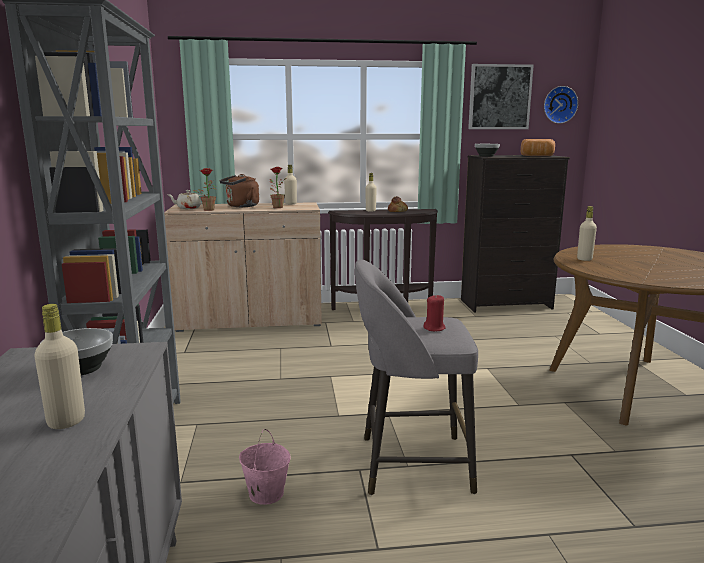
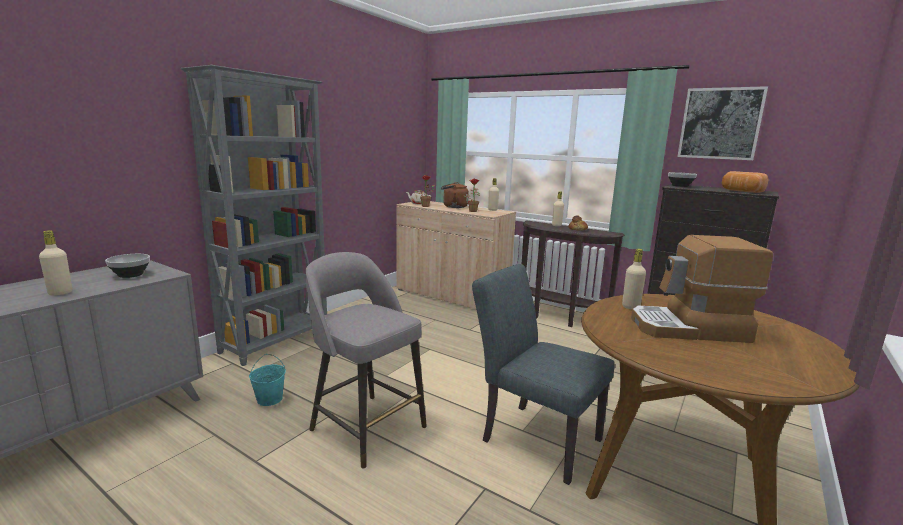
camera: 40 degrees right, 0 degrees up
(265, 493) = (269, 399): pink bucket -> turquoise bucket
(434, 328) = (371, 320): red candle -> none
(532, 405) = (533, 436): none -> grey chair
(559, 105) = (805, 133): wall clock -> none
(644, 263) = (689, 328): none -> coffee machine

